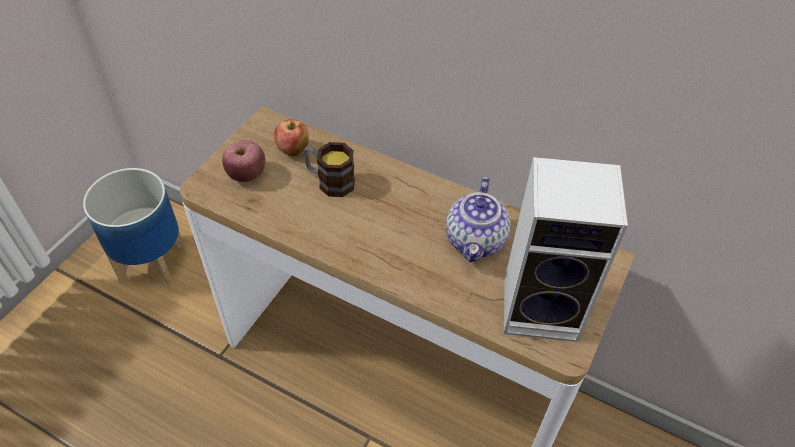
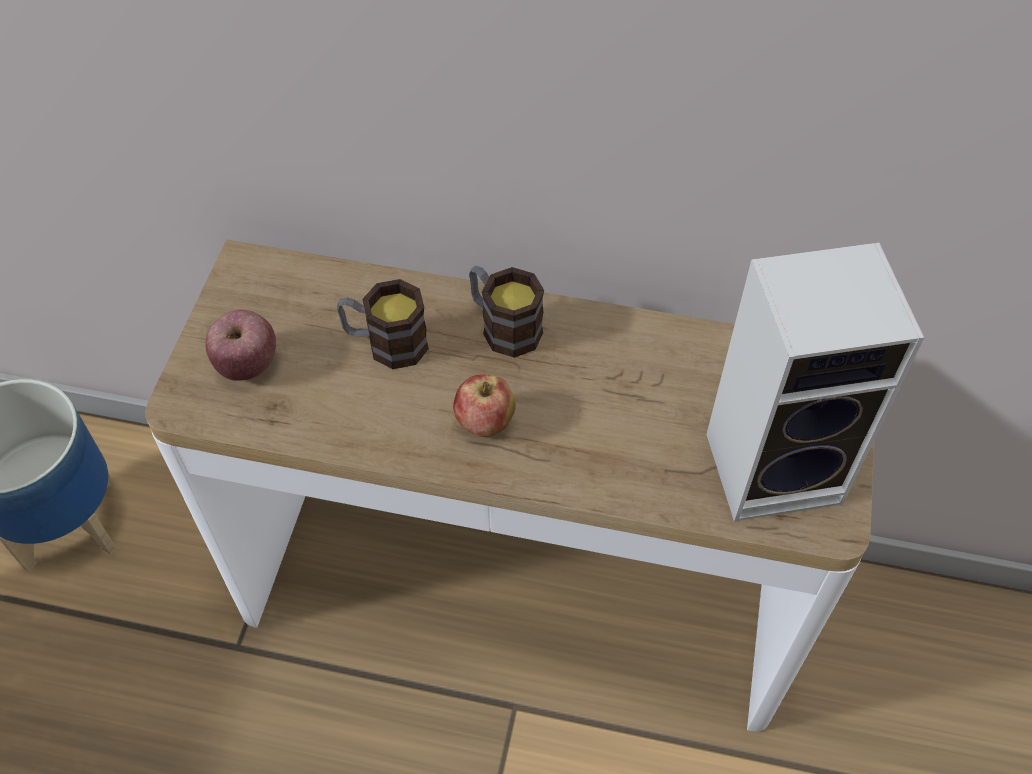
camera: 15 degrees left, 5 degrees up
(293, 150) = (307, 305): apple -> apple (485, 423)
(402, 187) = (503, 326): none -> mug
(476, 241) = (645, 385): teapot -> none

